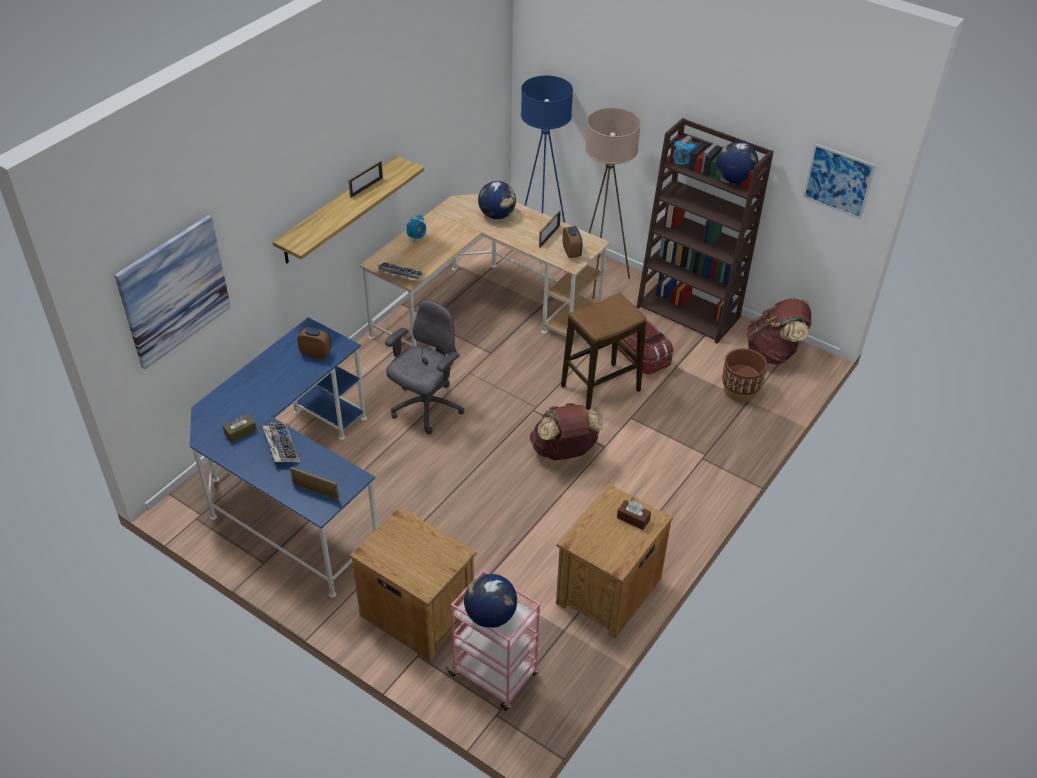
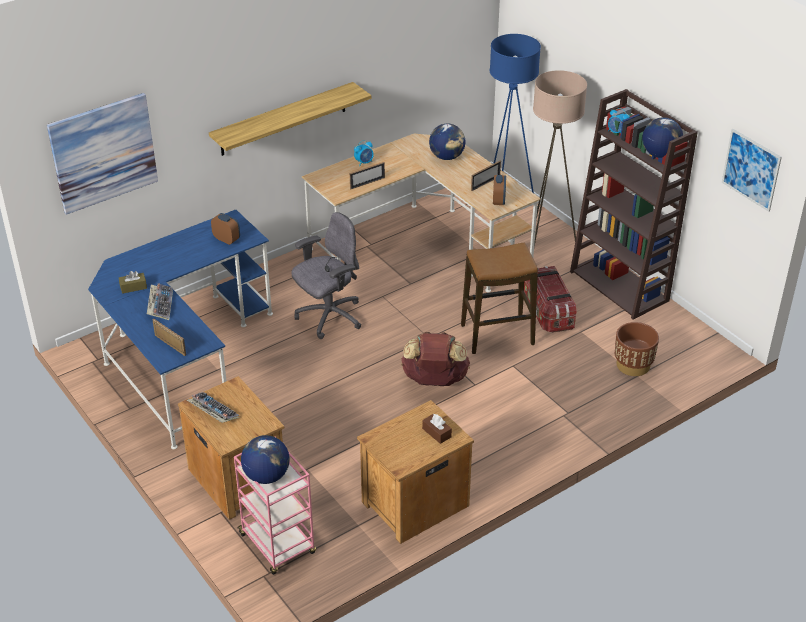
camera: 20 degrees right, 5 degrees down
(366, 187) = (311, 103): picture frame -> picture frame (367, 183)
(399, 276) = (331, 191): keyboard -> keyboard (212, 412)
(773, 353) = (686, 339): brown backpack -> none

